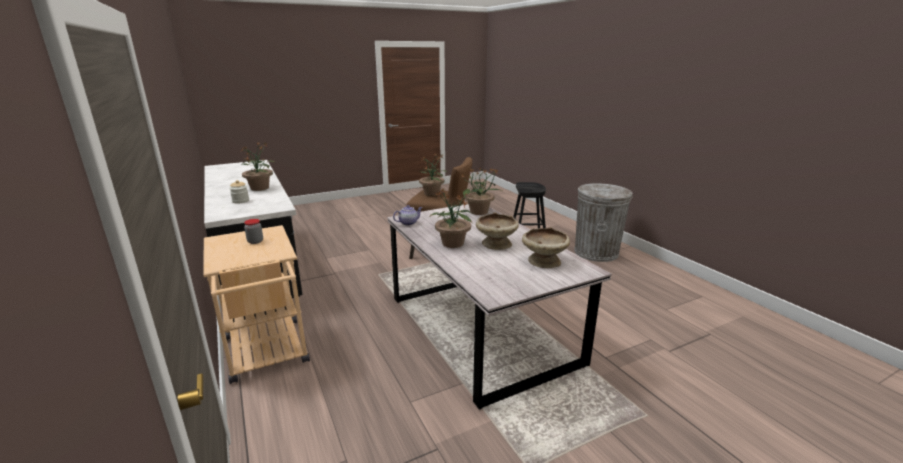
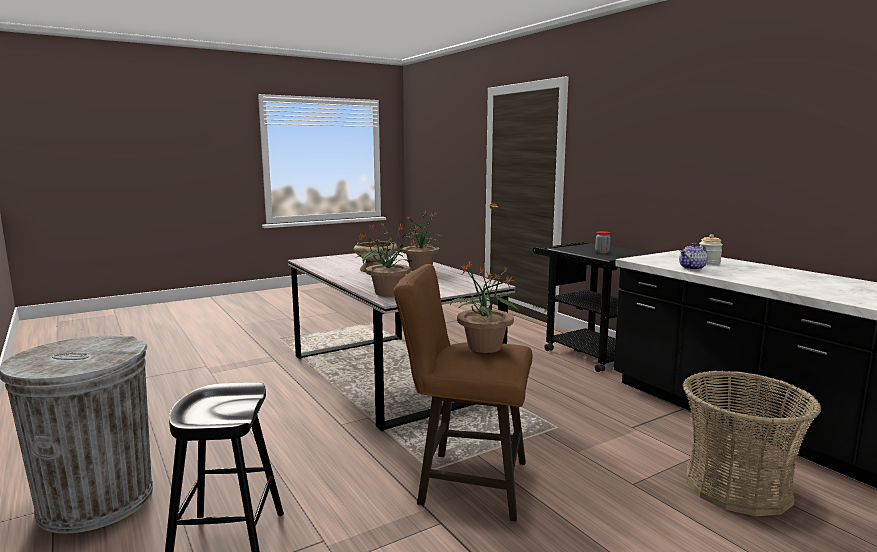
camera: 175 degrees right, 10 degrees down
(260, 188) = (744, 275): potted plant -> none
(268, 355) = (587, 352): beige cart -> black cart
(326, 247) = (737, 486): none -> basket
(408, 223) = (480, 281): teapot -> teapot (692, 268)
(544, 261) = (337, 263): beige bowl -> none

